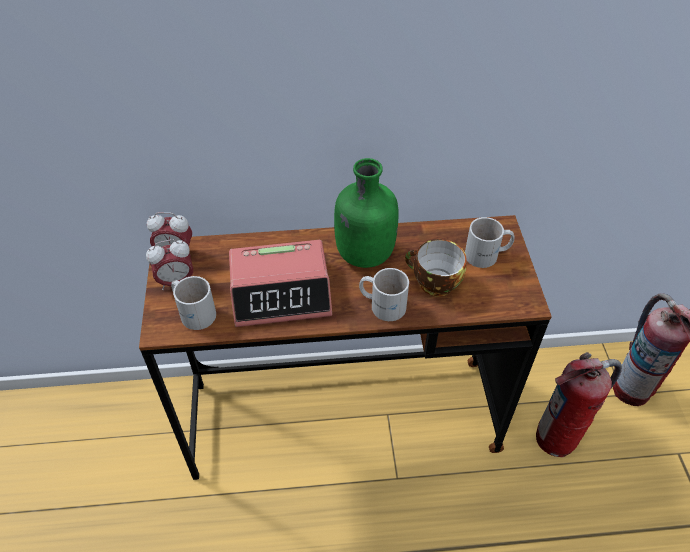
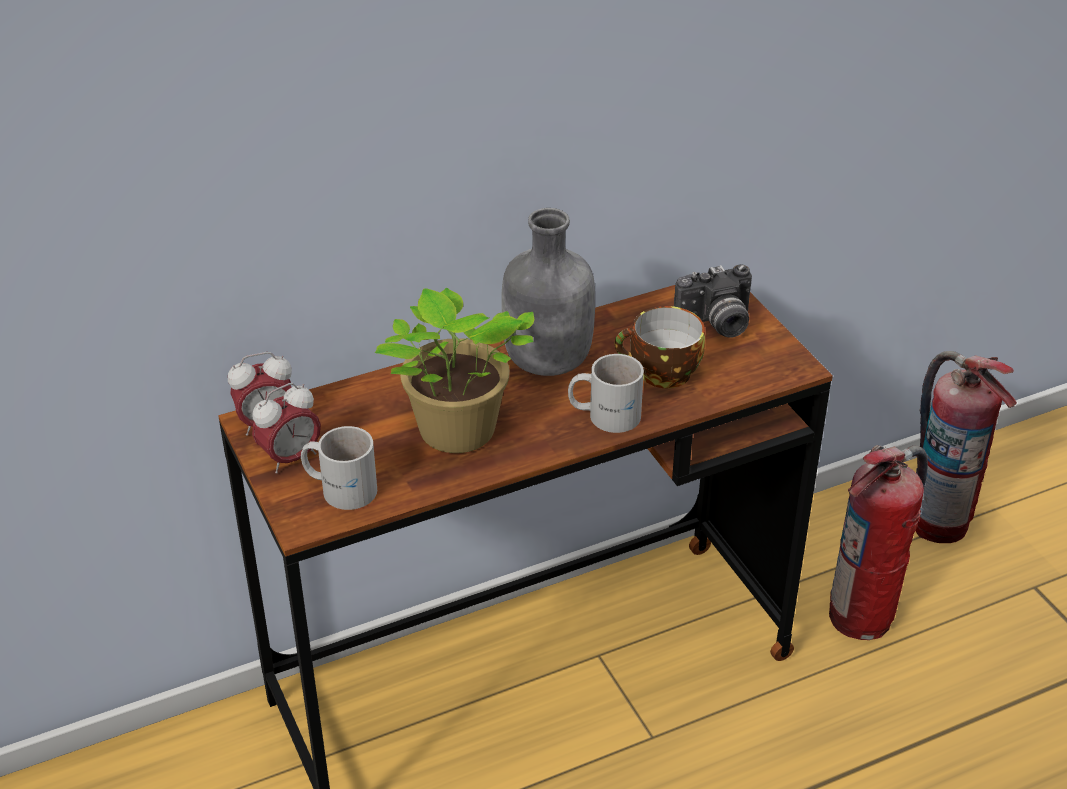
camera: 20 degrees left, 10 degrees down
(281, 292) = (455, 434): alarm clock -> potted plant
(363, 254) = (546, 362): green bottle -> grey bottle
(487, 255) = (716, 325): white mug -> camera

